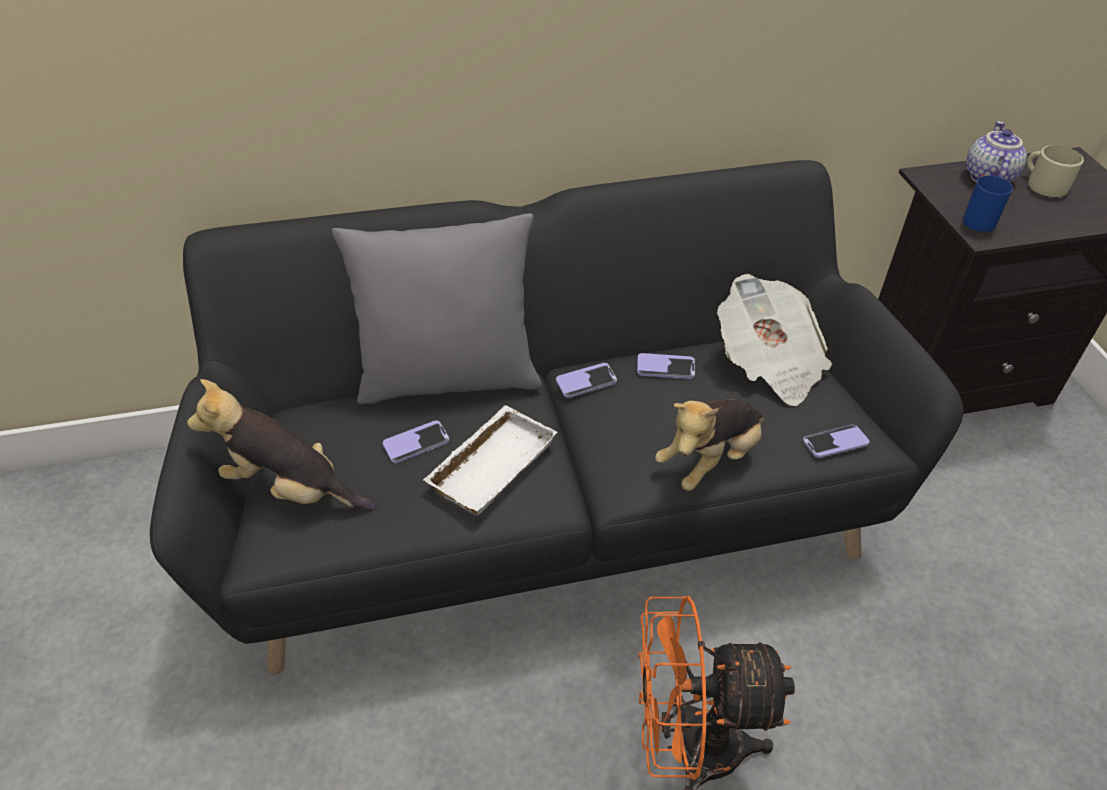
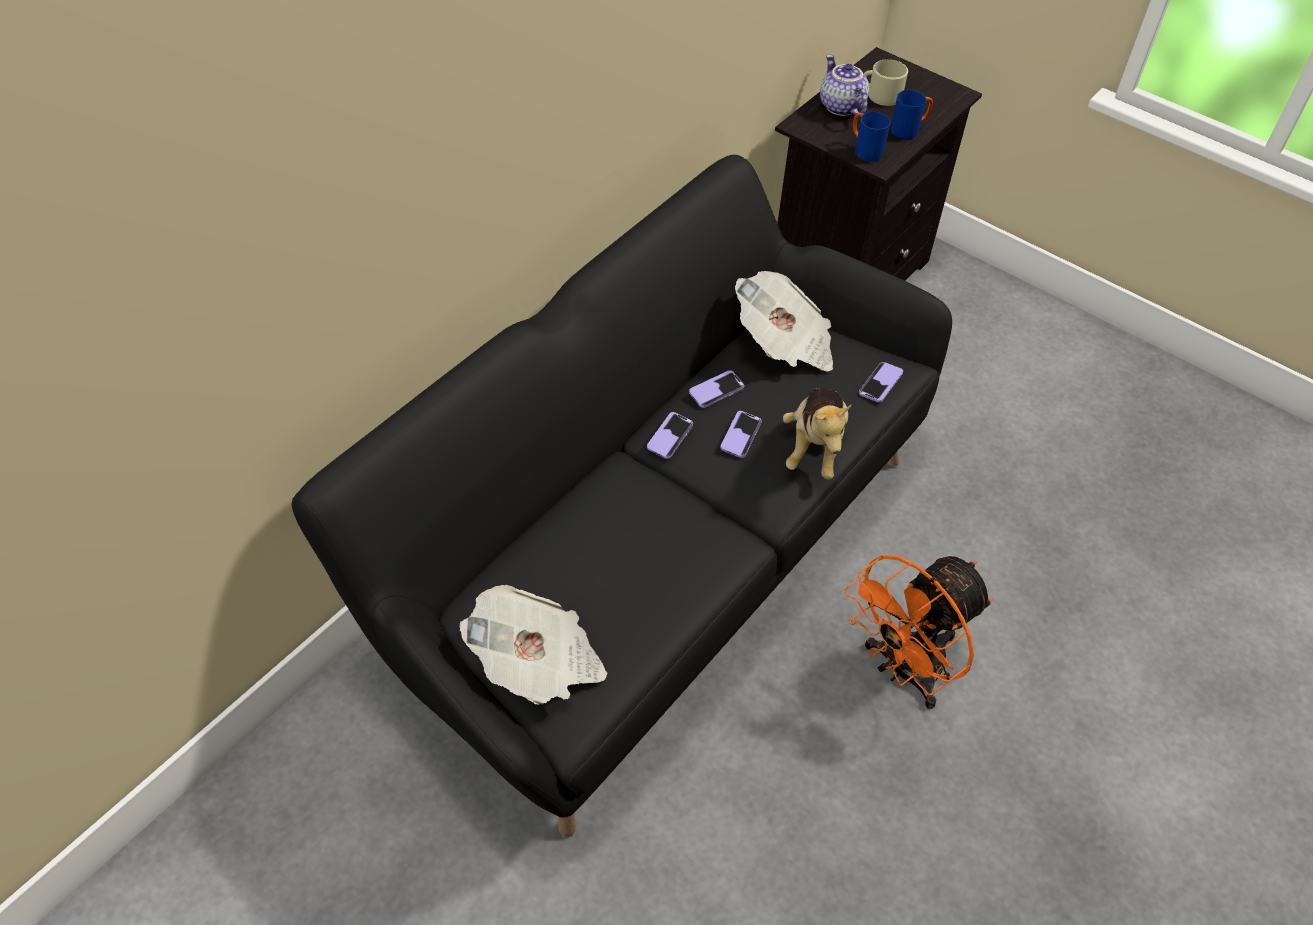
camera: 40 degrees left, 5 degrees up
(290, 488) = (538, 664): plush toy -> newspaper
(416, 443) = (596, 566): phone -> phone (740, 435)
(448, 378) = (559, 497): grey pillow -> none
(490, 464) = (668, 546): white tray -> none
(1047, 222) = (909, 130): none -> blue mug

